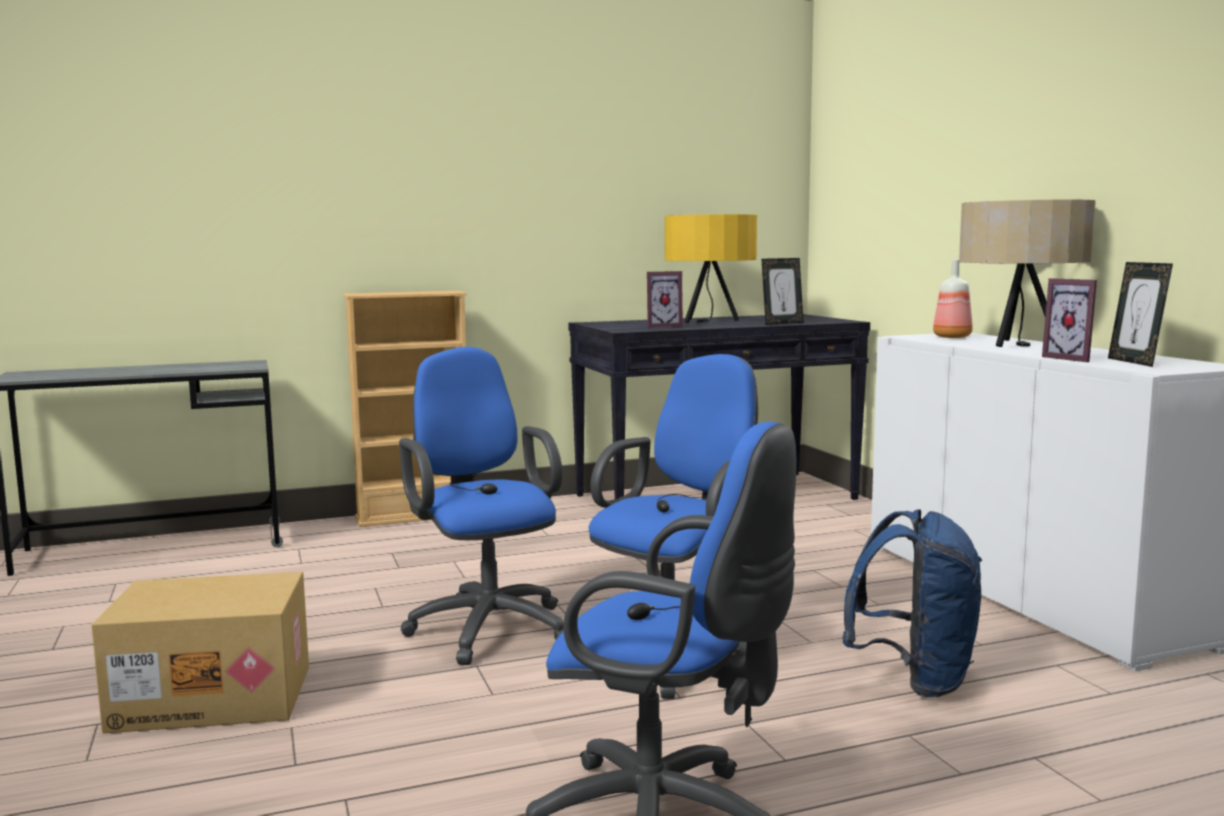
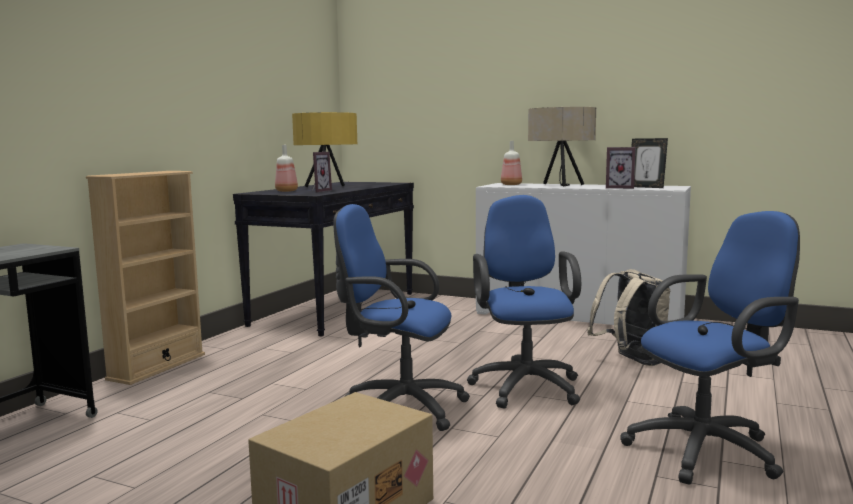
camera: 45 degrees left, 0 degrees up
(635, 323) = (287, 191): none -> bottle
(782, 323) = (375, 185): picture frame -> none
(915, 679) = (631, 361): blue backpack -> beige backpack

